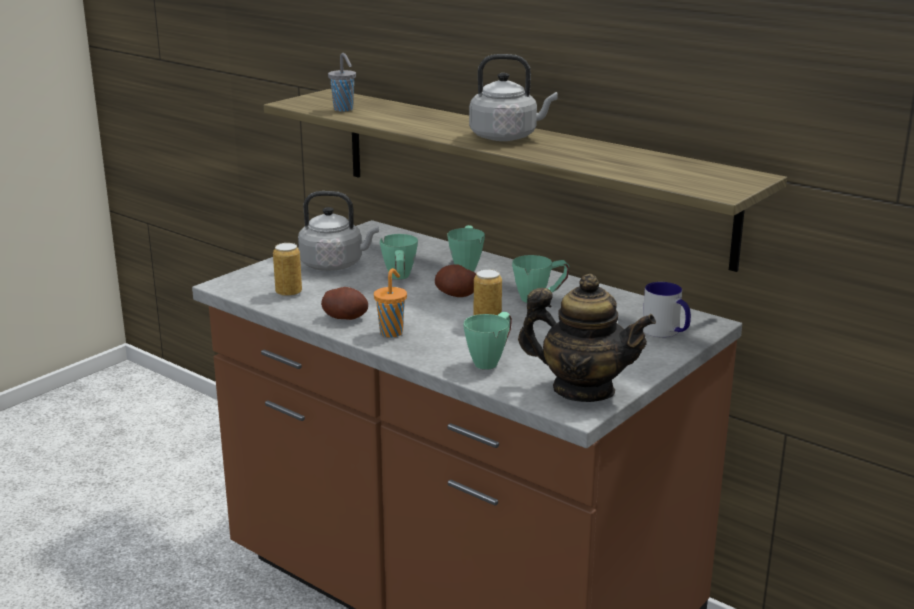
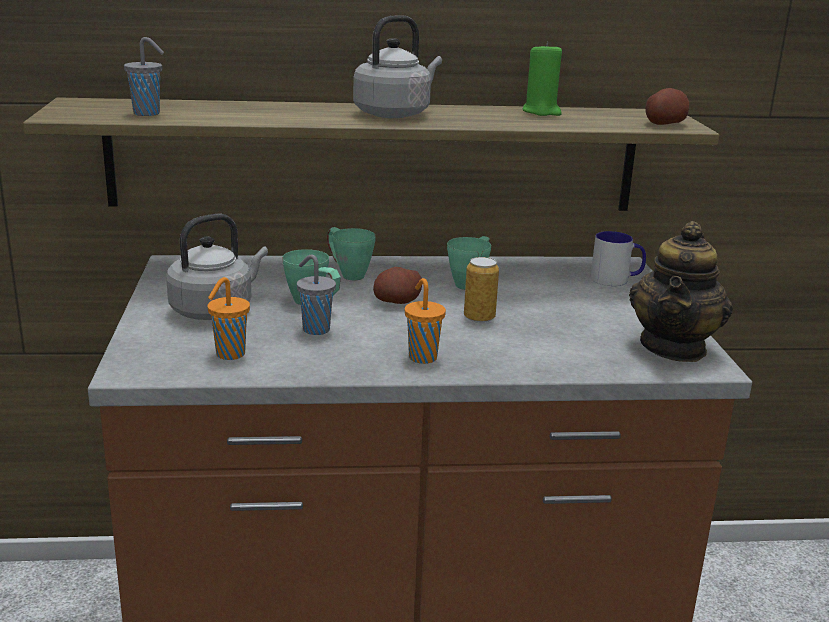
camera: 45 degrees left, 0 degrees up
(288, 293) = (229, 355): can -> orange cup
(345, 317) = (346, 359): potato -> potato (664, 124)
(366, 295) = (315, 329): none -> grey cup
(491, 360) = (558, 350): green mug -> none
(583, 390) = (674, 347): teapot -> teapot turned 135 degrees clockwise
(634, 156) = (541, 112): none -> green candle

